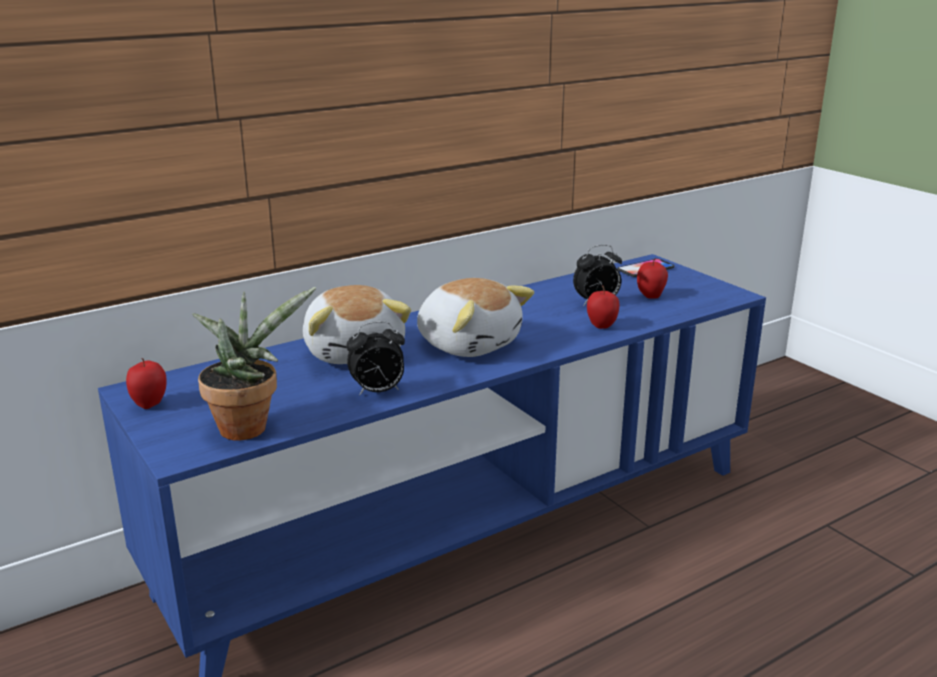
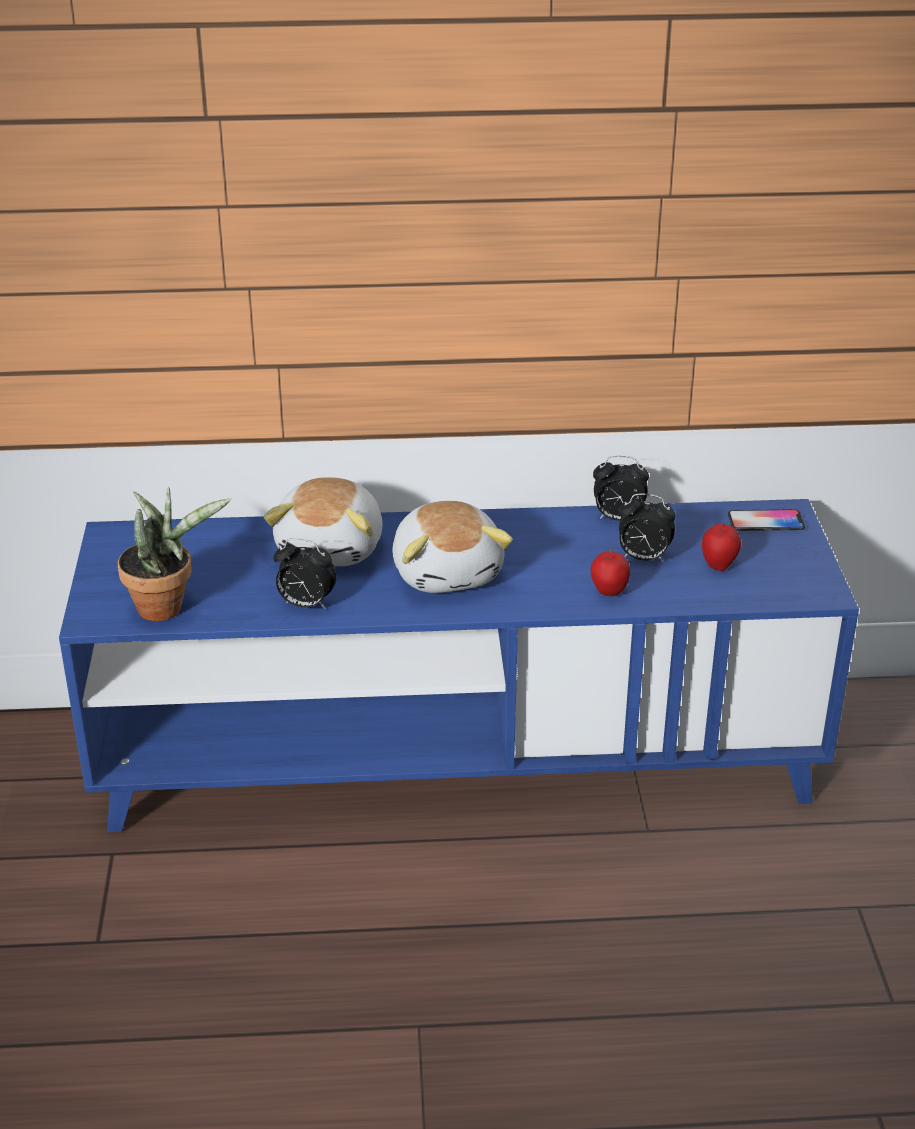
camera: 30 degrees right, 10 degrees up
(150, 404) = (111, 555): apple -> none
(549, 288) = (618, 519): none -> alarm clock

